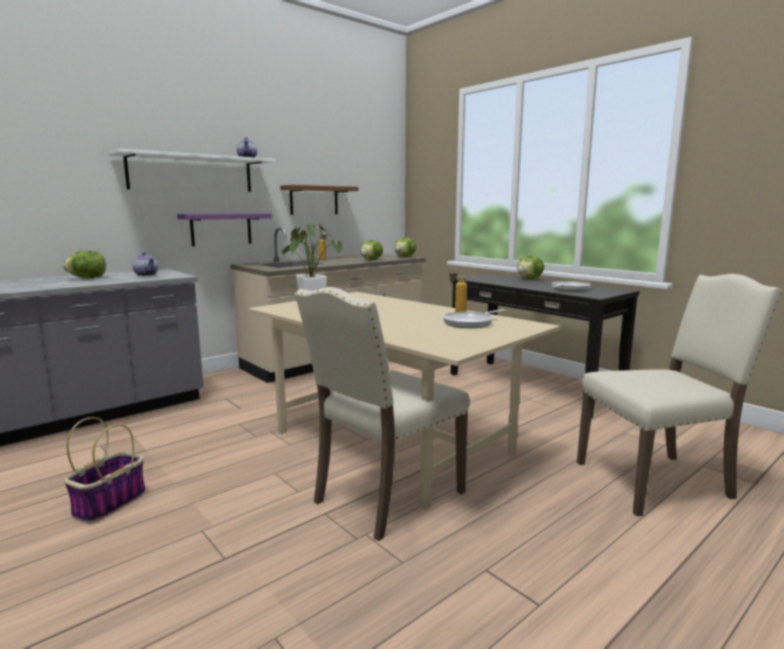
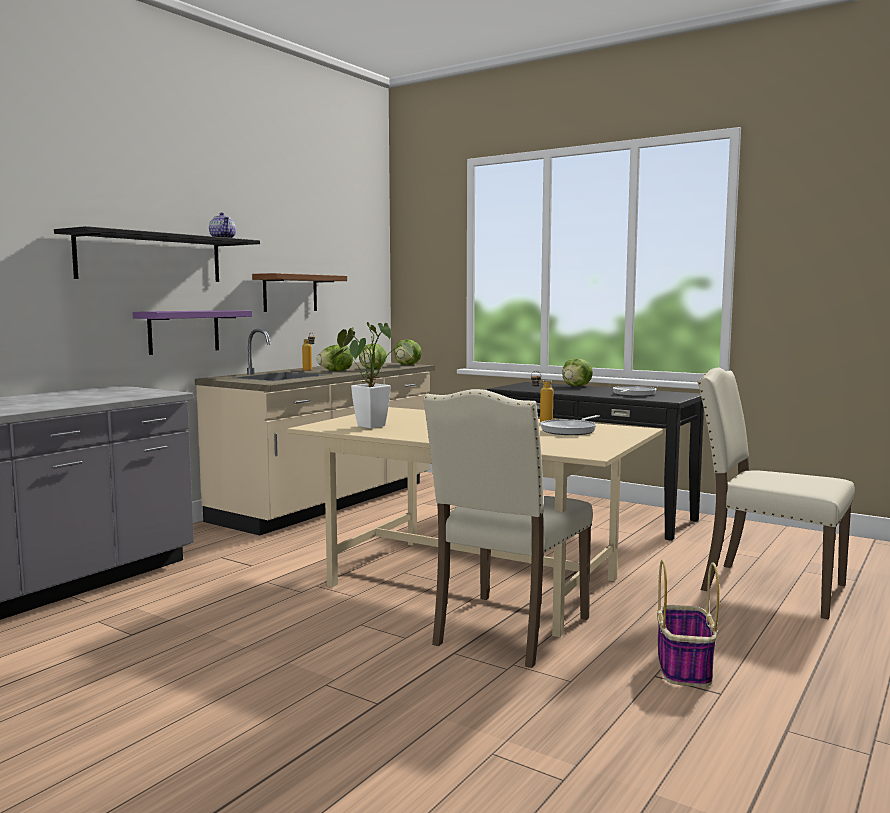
camera: 15 degrees left, 5 degrees down
(88, 278) = (43, 399): lettuce -> lettuce (336, 371)
(110, 503) = (182, 675): basket -> basket (683, 666)
(147, 275) = (119, 393): teapot -> none
(191, 173) = (151, 258): white shelf -> black shelf
(657, 481) = (768, 587): beige chair -> beige chair turned 120 degrees counterclockwise

